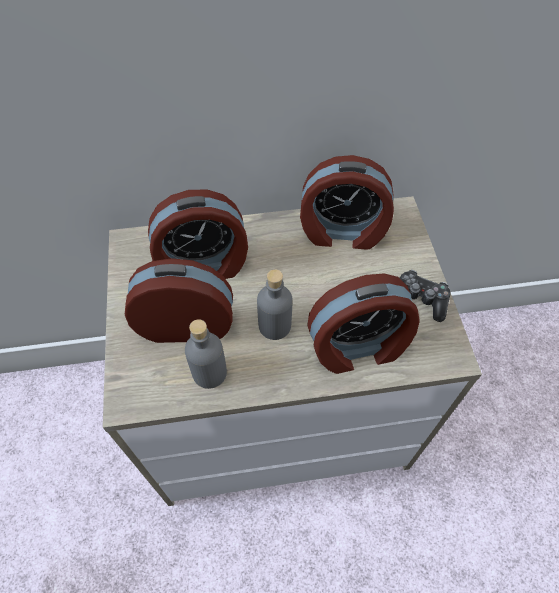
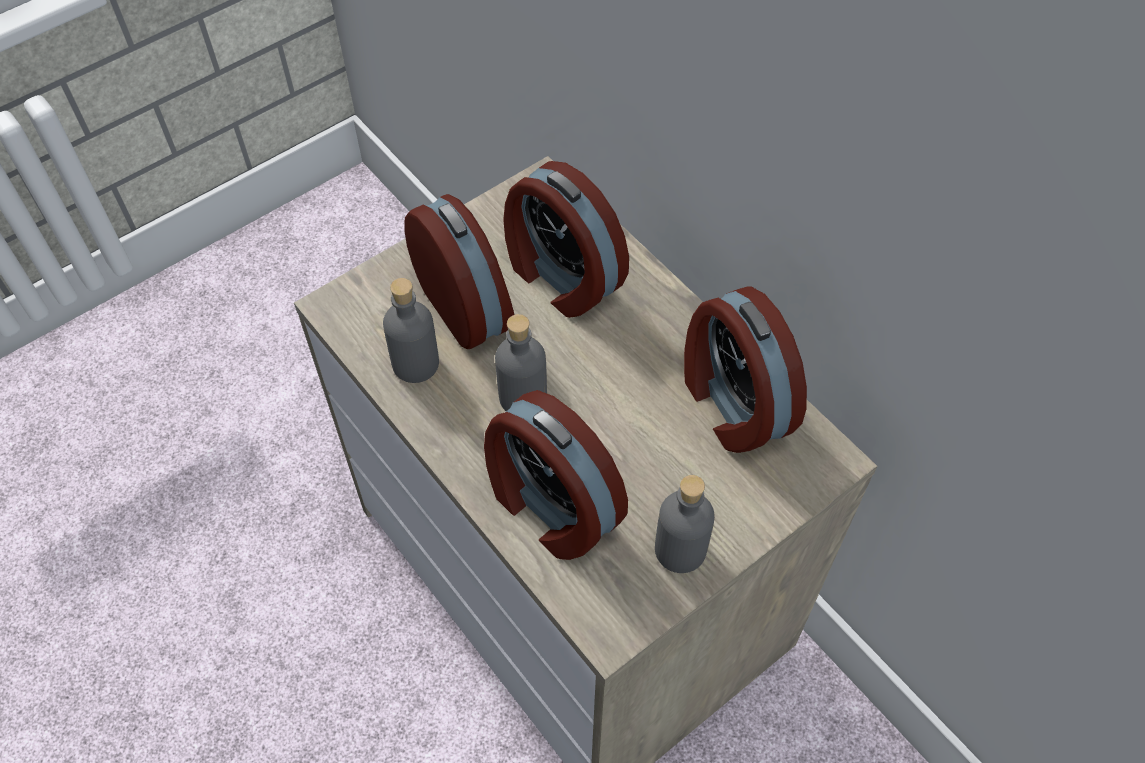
camera: 60 degrees right, 0 degrees up
(419, 299) = (680, 550): game controller -> grey bottle

